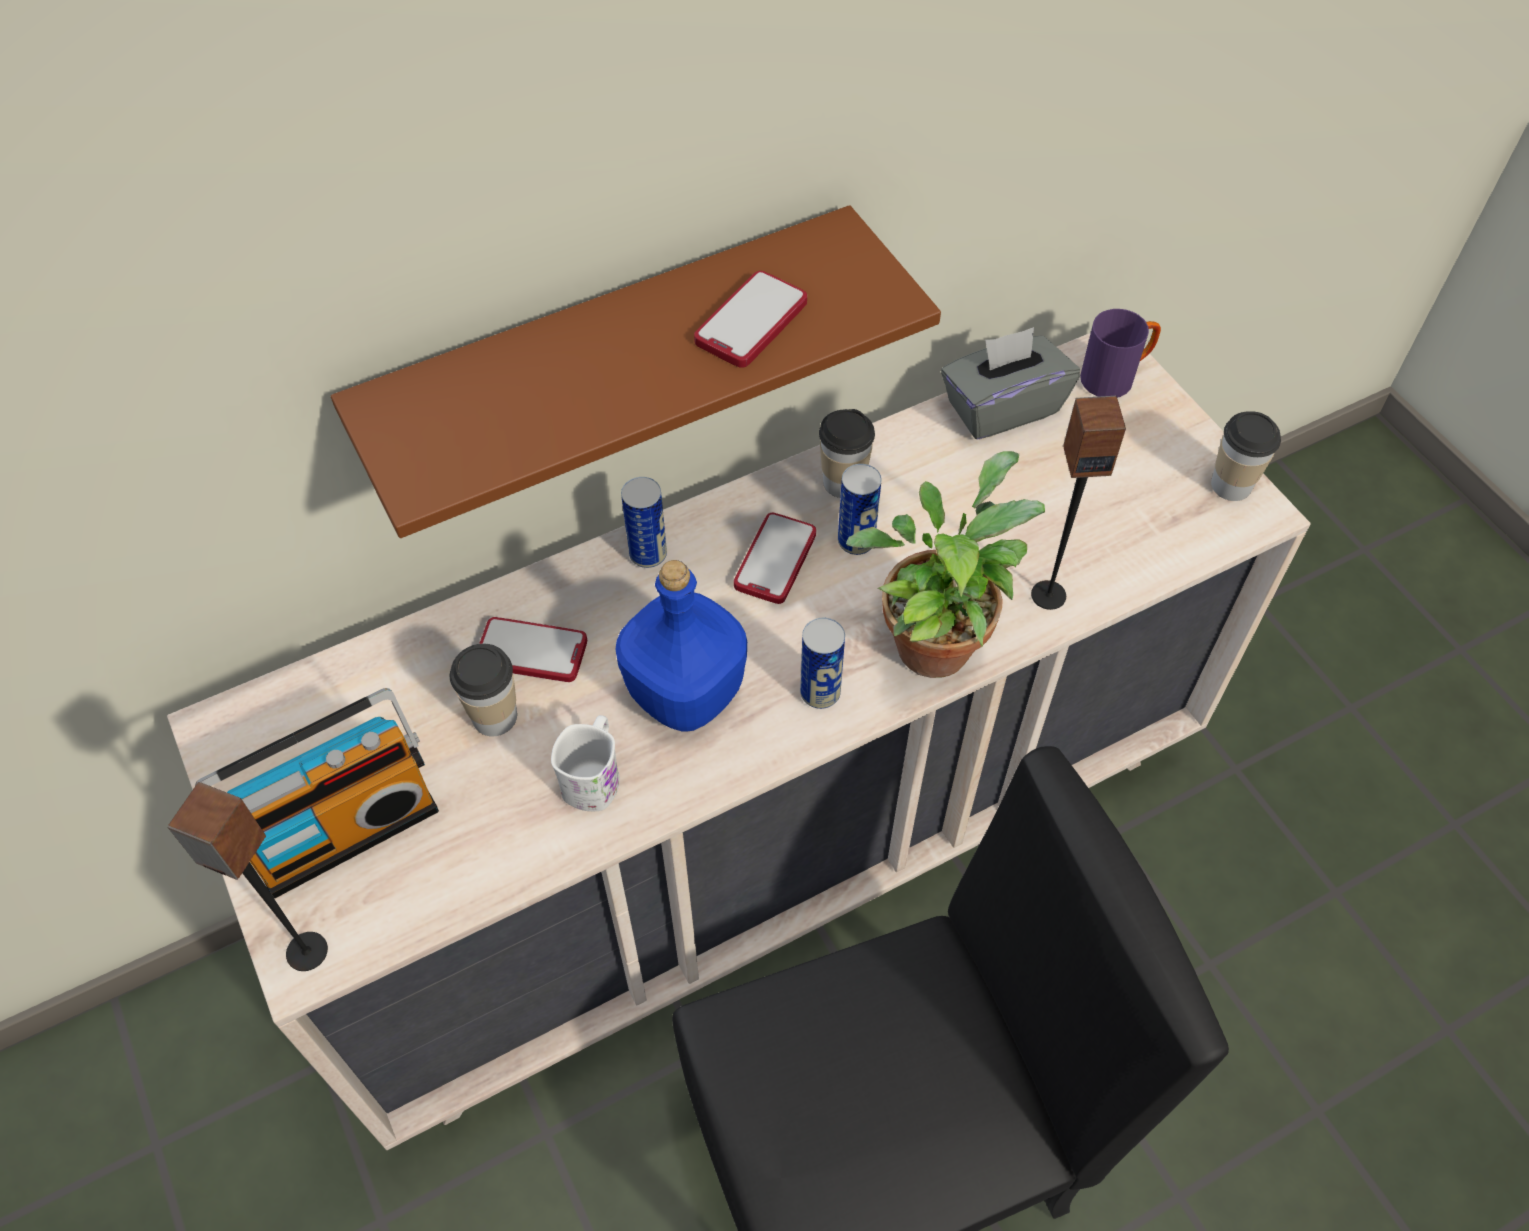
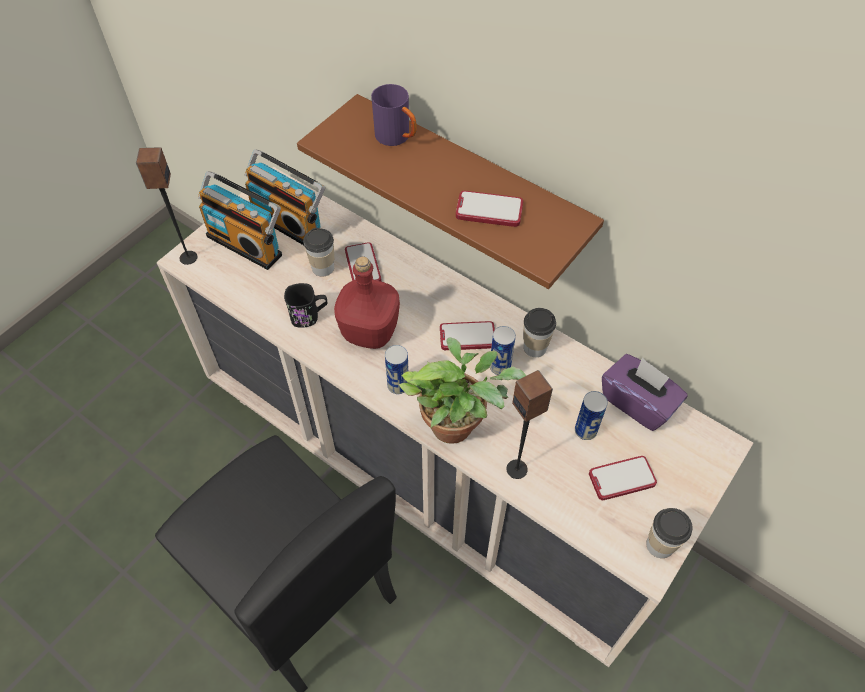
camera: 65 degrees right, 0 degrees up
(341, 733) = (290, 222): none -> radio
(594, 776) = (309, 316): white mug -> black mug
(648, 554) = (441, 285): can -> can (585, 430)
(687, 692) = (371, 332): blue bottle -> red bottle
(1002, 407) = (638, 402): grey tissue box -> purple tissue box
(1115, 377) = (704, 454): purple mug -> purple mug (397, 138)
(1115, 480) = (622, 479): none -> phone

